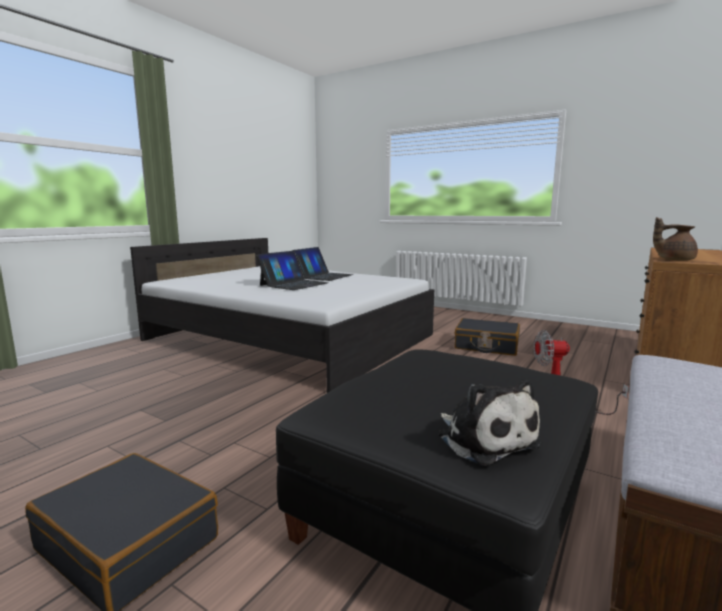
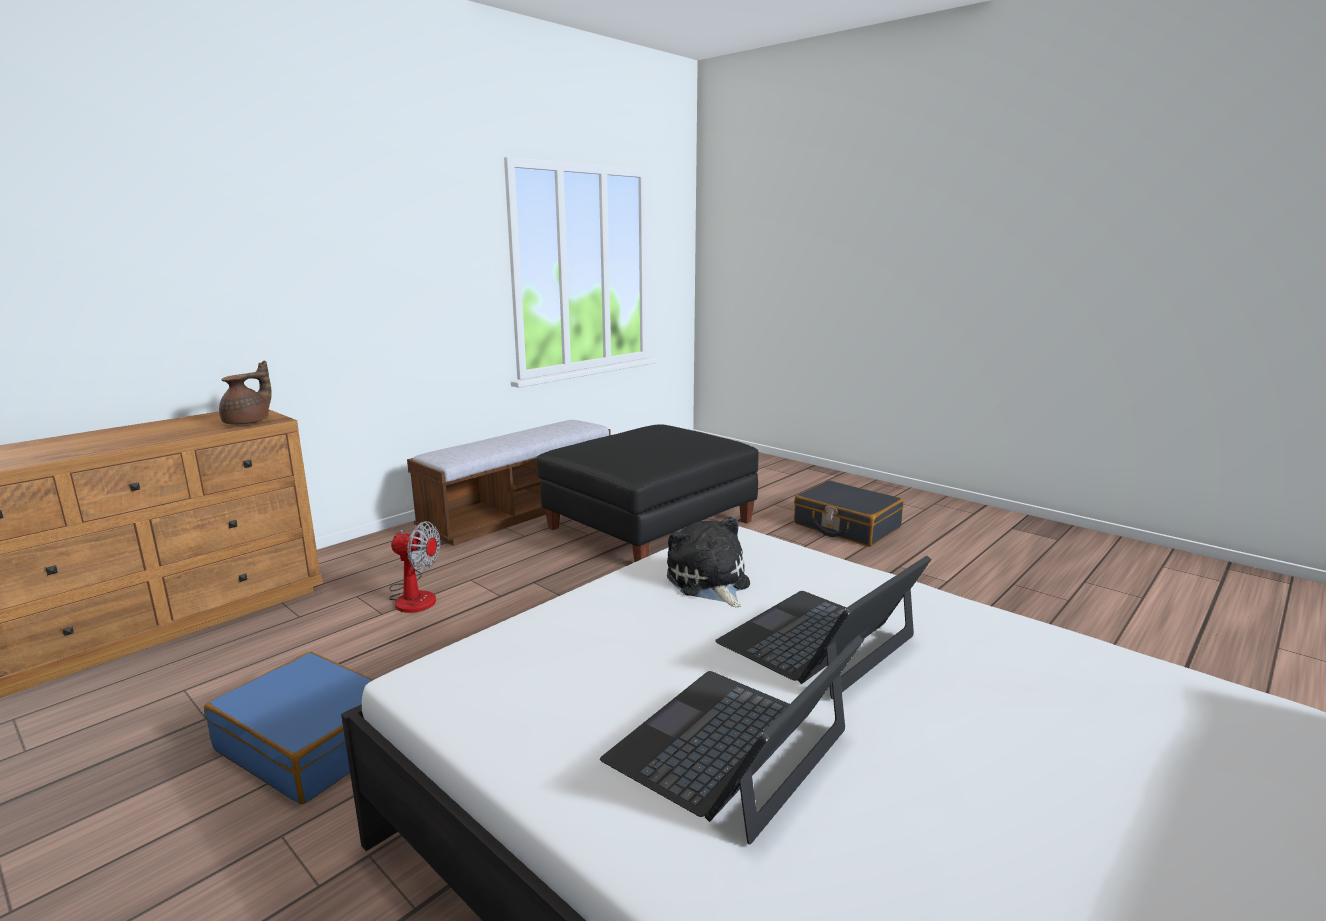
camera: 170 degrees left, 5 degrees up
(484, 438) = (655, 431): plush toy -> plush toy (709, 582)
(486, 346) = (312, 743): black suitcase -> blue suitcase
(674, 260) = (249, 422): brown teapot -> brown teapot turned 90 degrees counterclockwise

